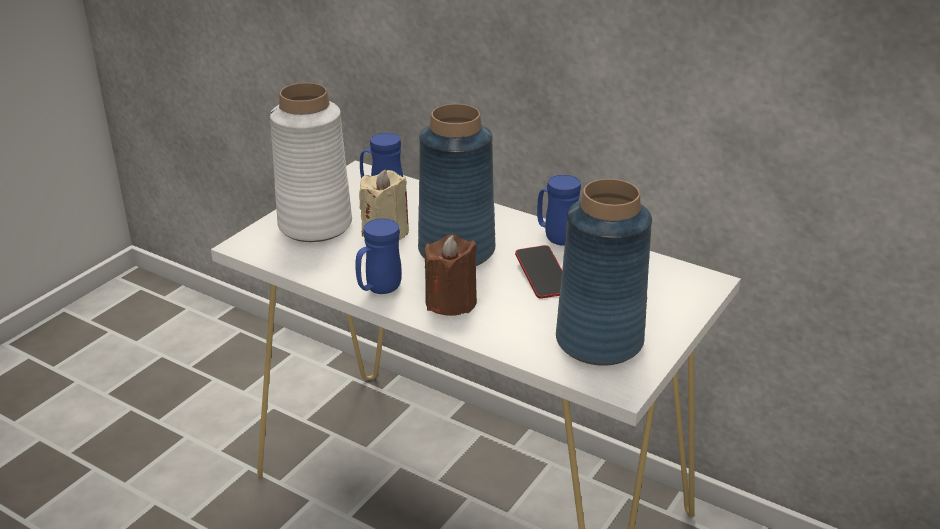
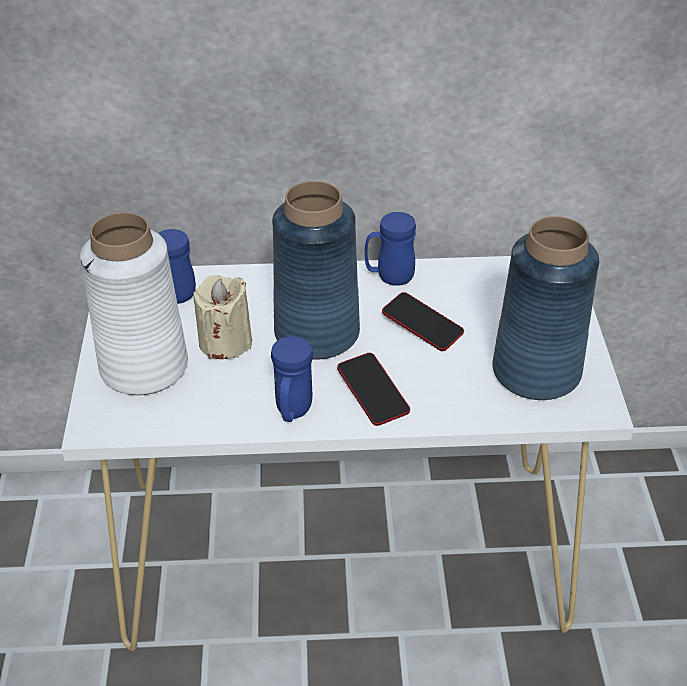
camera: 35 degrees left, 10 degrees up
(451, 302) = (373, 393): brown candle -> phone

